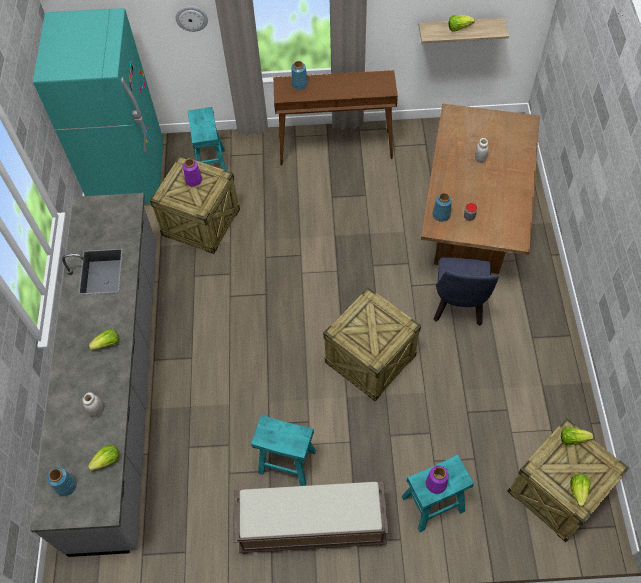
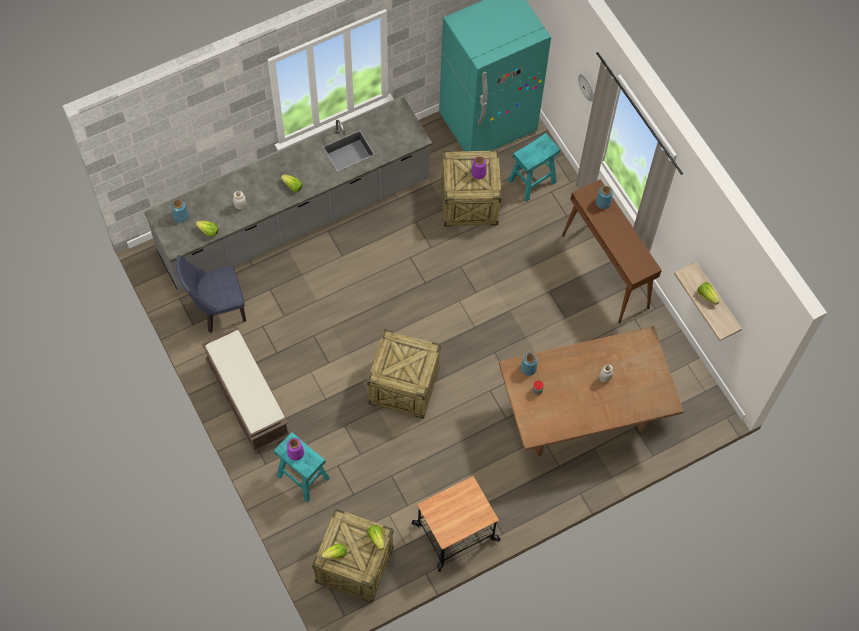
camera: 60 degrees right, 5 degrees up
(286, 462) = (289, 361): turquoise stool -> none
(458, 309) = (484, 435): blue chair -> blue chair (217, 311)
(554, 376) = (456, 533): none -> cart

